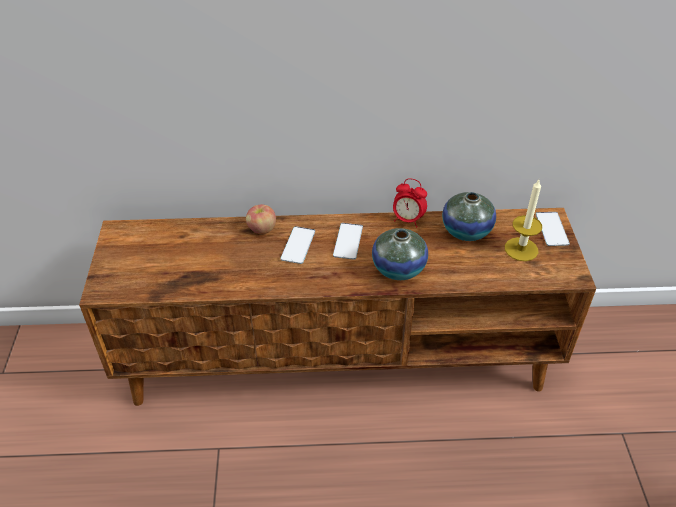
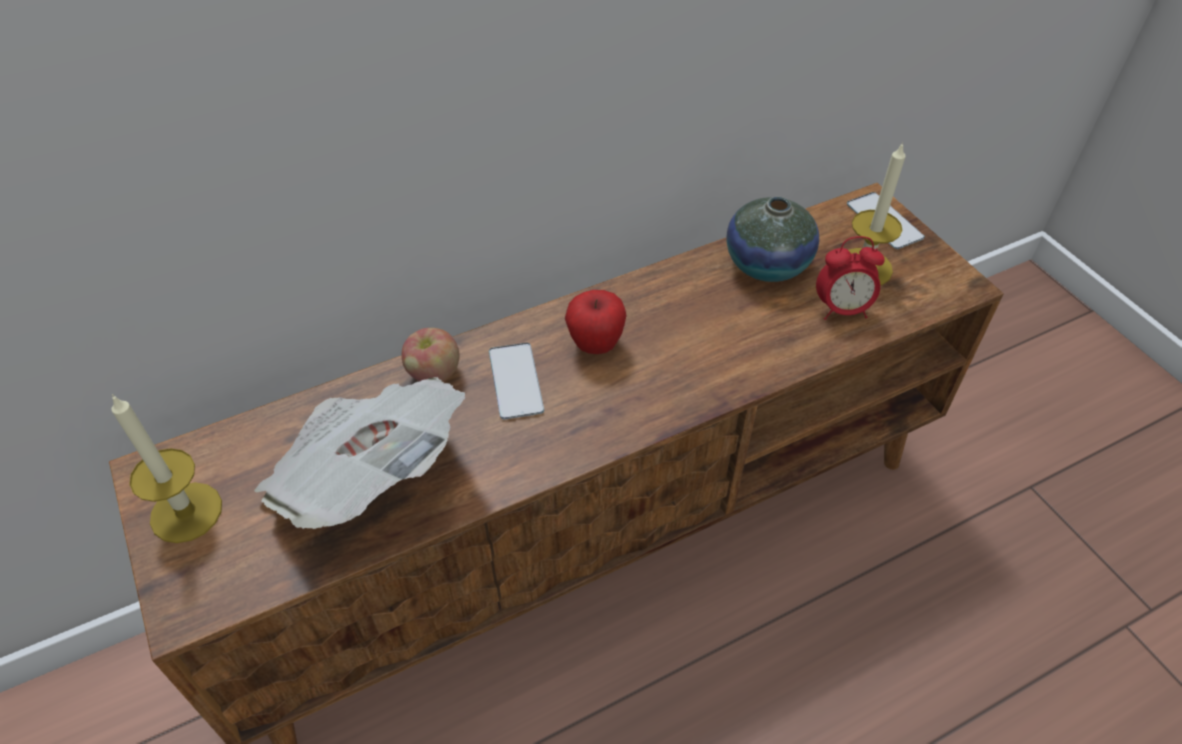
camera: 25 degrees left, 5 degrees up
(122, 252) = (186, 512): none -> candle
(206, 263) = (368, 476): none -> newspaper
(348, 241) = (595, 344): phone -> apple
(398, 268) = (706, 364): vase -> none
(407, 220) = (667, 275): alarm clock -> alarm clock (842, 309)

